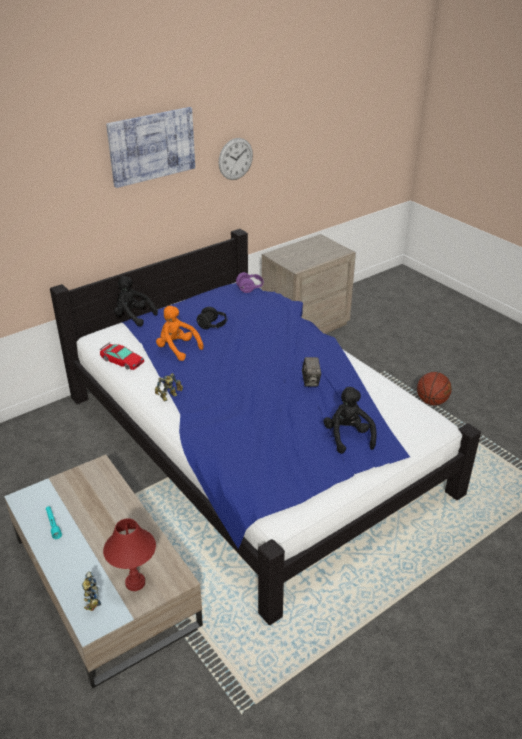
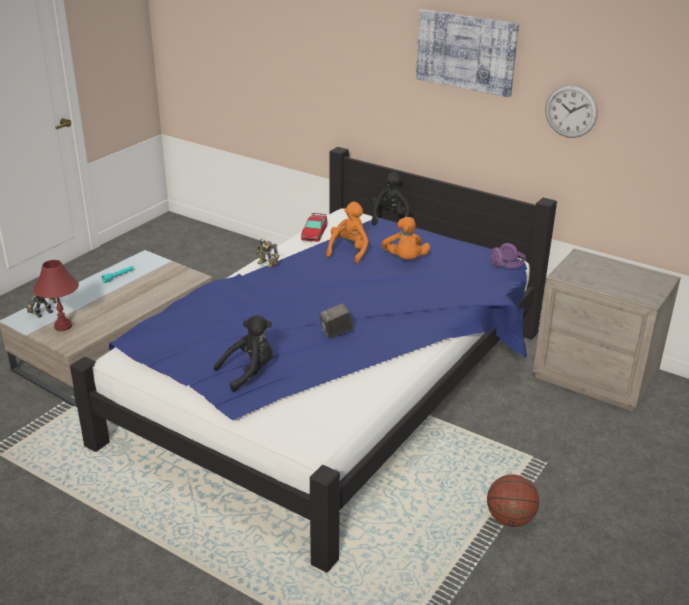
camera: 70 degrees right, 5 degrees down
(213, 326) = (405, 260): black headphones -> orange plush toy

